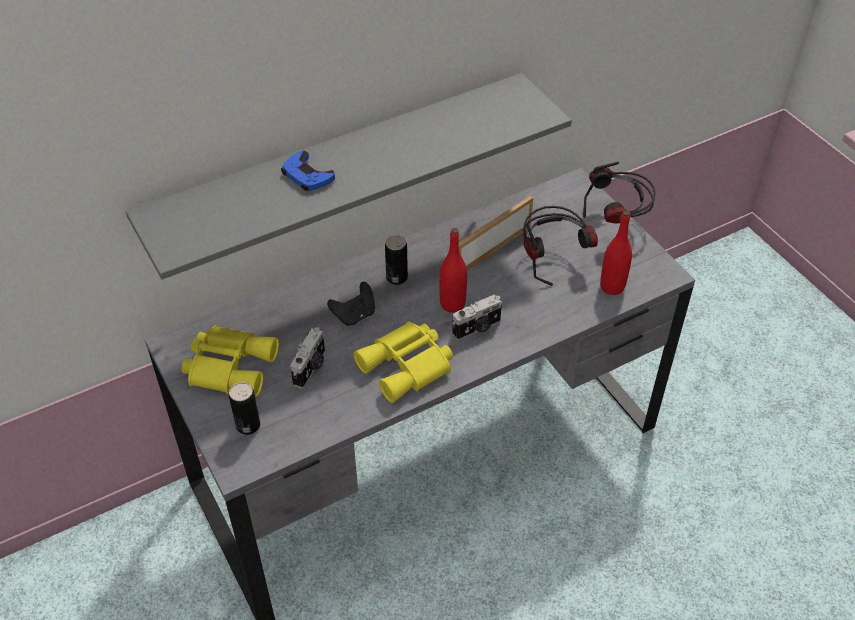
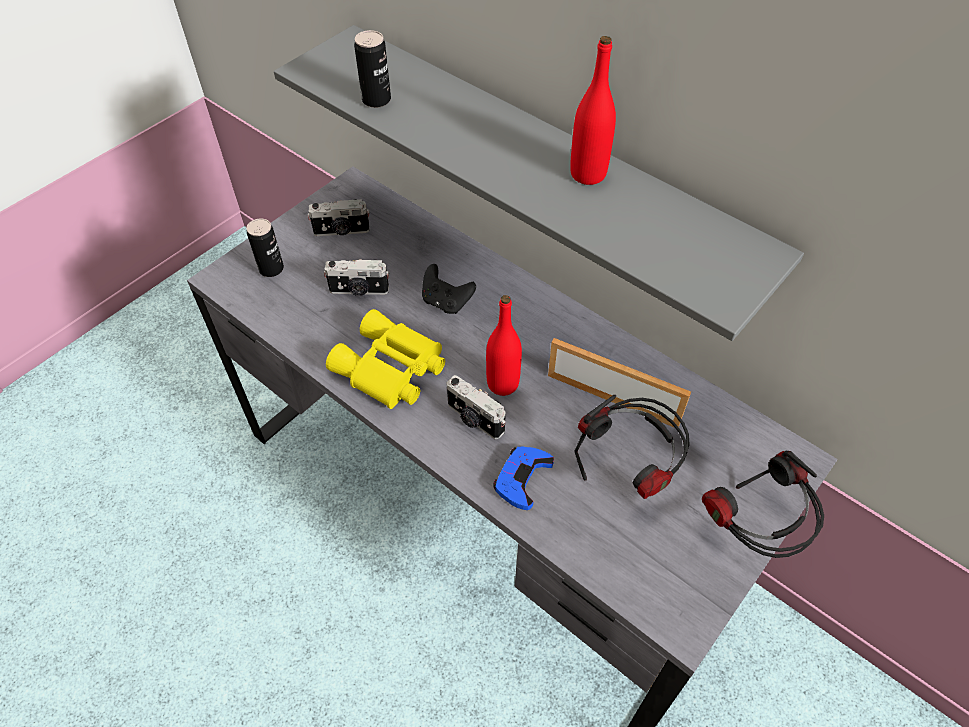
camera: 70 degrees right, 5 degrees up
(230, 365) = (341, 231): yellow binoculars -> camera
(307, 176) = (465, 119): blue game controller -> blue game controller (522, 478)
(396, 278) = (519, 320): can -> can (376, 100)
(612, 286) = (619, 555): red bottle -> red bottle (588, 174)

